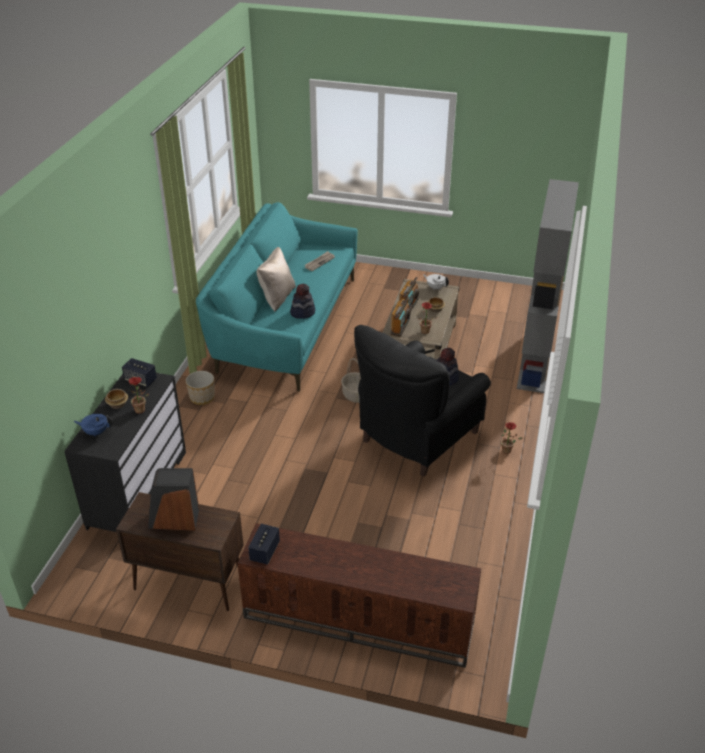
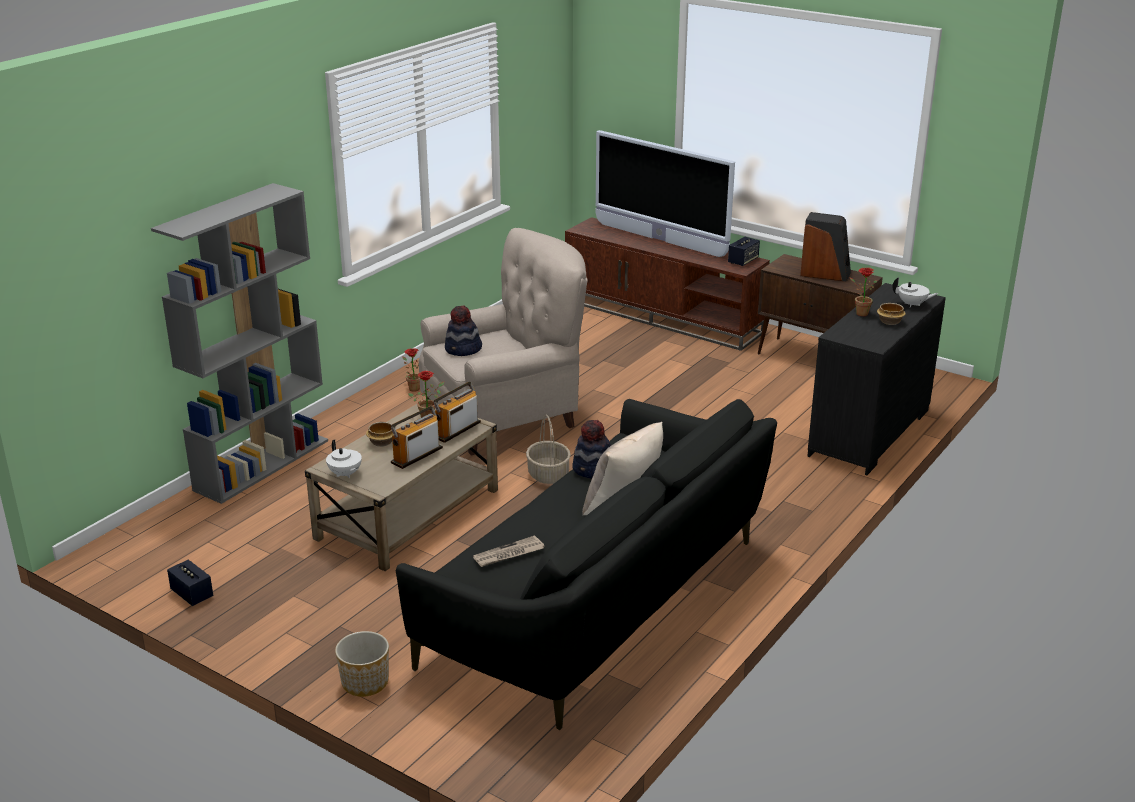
camera: 160 degrees left, 10 degrees down
(96, 432) = (912, 304): blue teapot -> white teapot
(140, 380) = (862, 338): speaker -> speaker (192, 594)
(202, 397) = (776, 515): planter -> planter (365, 683)
(285, 325) = (600, 603): turquoise sofa -> black sofa
(368, 575) = (660, 240): none -> television
(416, 438) = (507, 417): black armchair -> beige armchair

